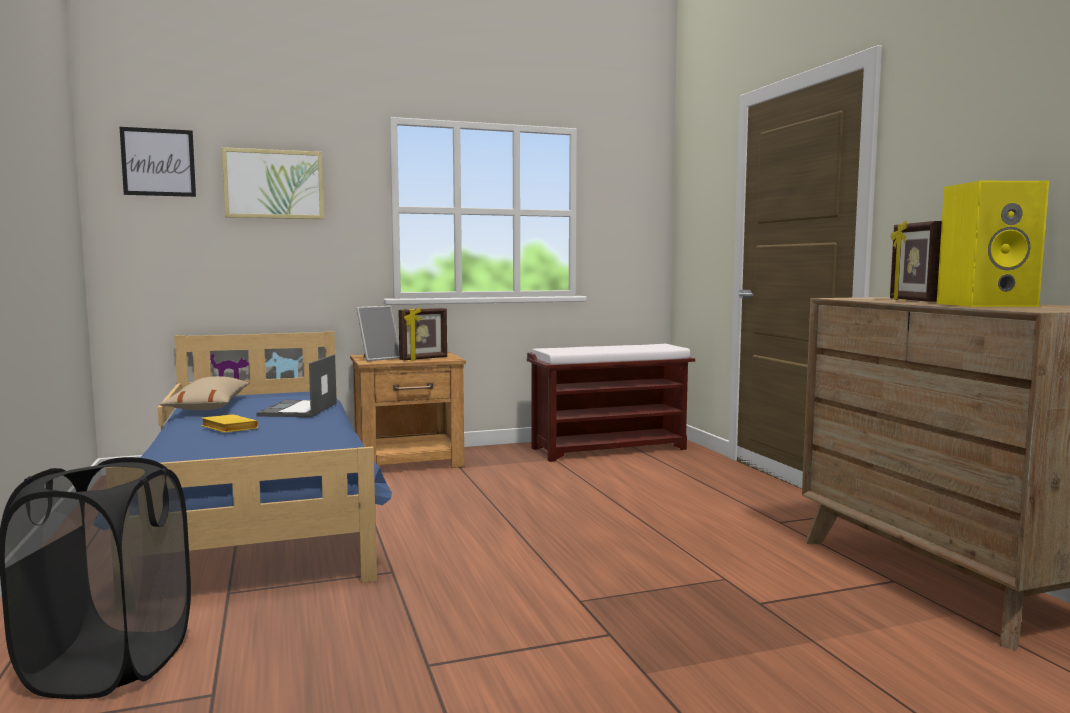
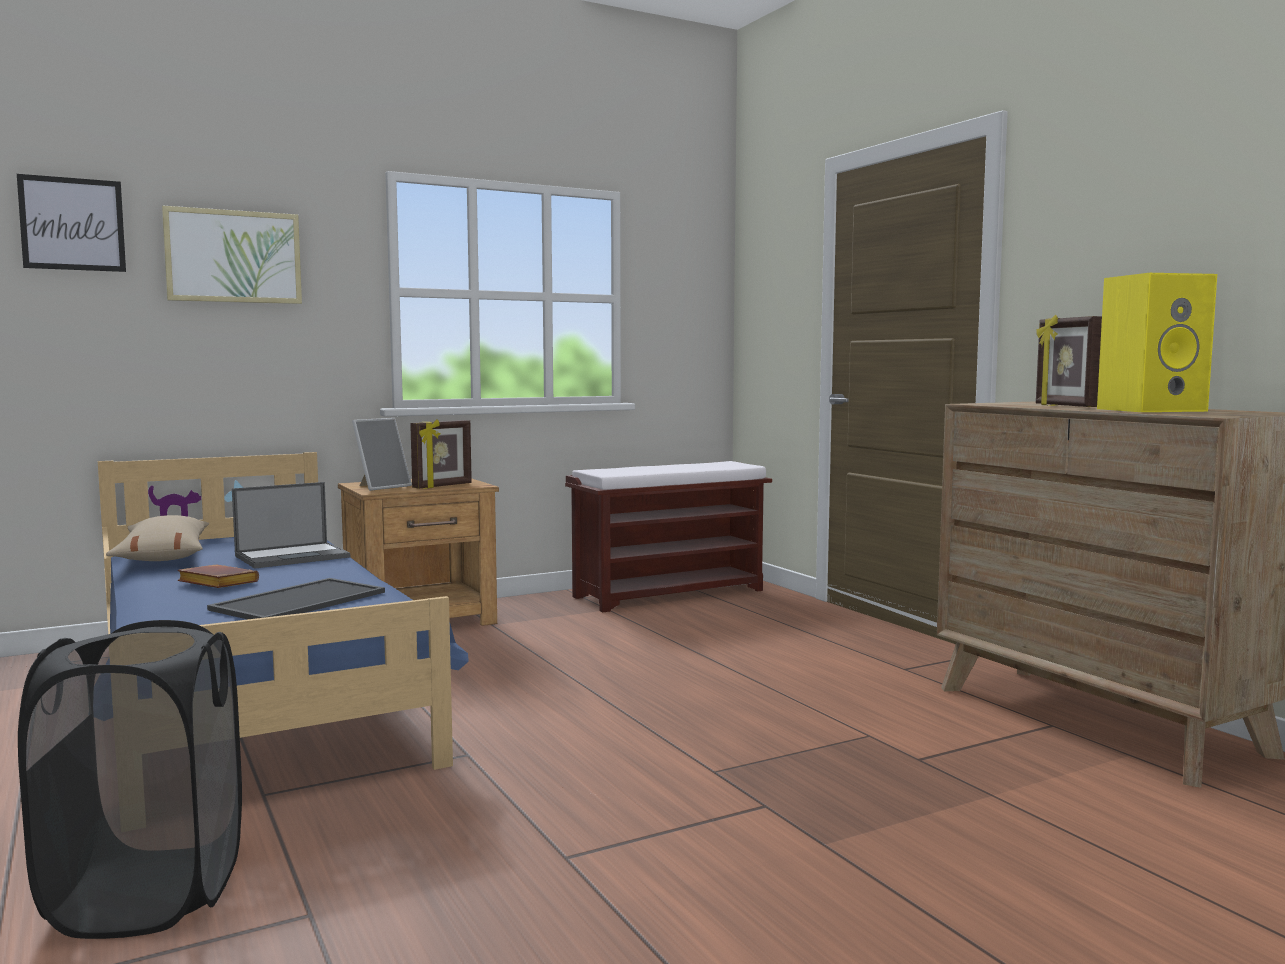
camera: 10 degrees left, 0 degrees up
(227, 429) = (215, 583): yellow book -> brown book
(275, 444) = (299, 600): none -> tray
(298, 410) = (293, 556): laptop -> laptop turned 120 degrees counterclockwise

